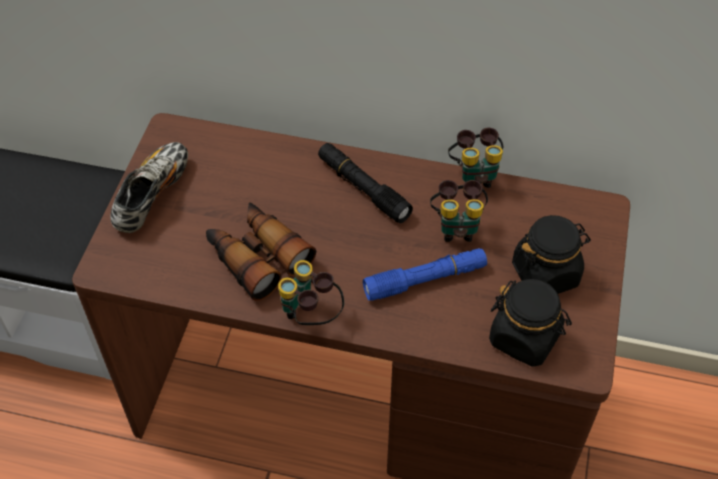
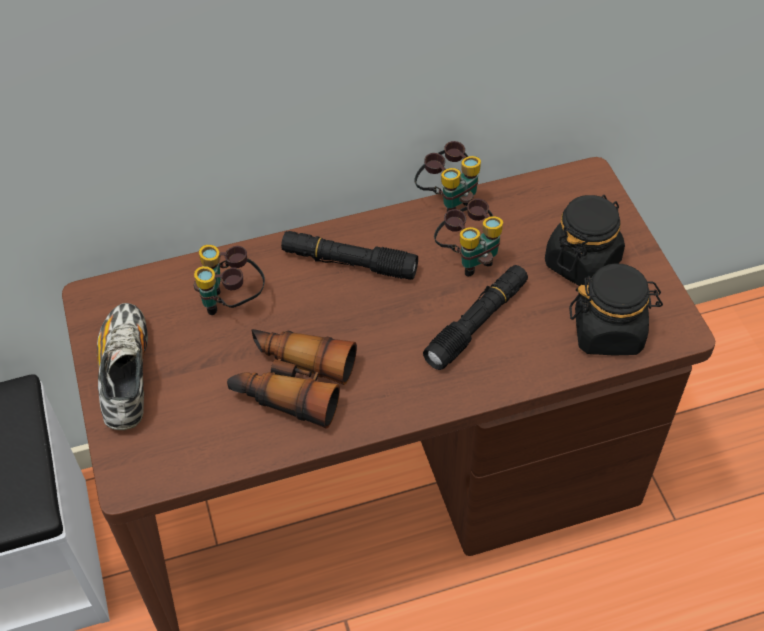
camera: 30 degrees left, 0 degrees up
(311, 316) = (392, 416): binoculars -> binoculars (232, 303)
(425, 280) = (477, 323): blue flashlight -> black flashlight

